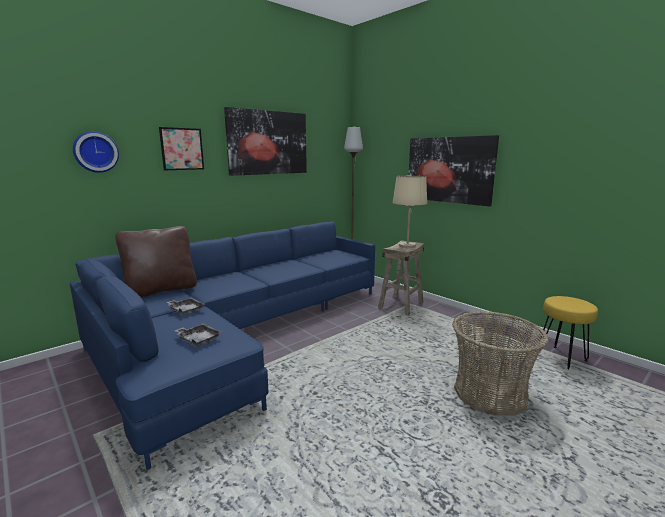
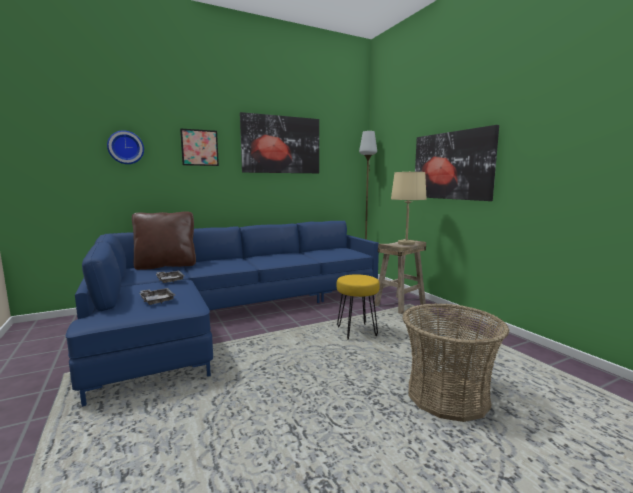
camera: 15 degrees right, 5 degrees down
(561, 357) = (560, 372): yellow stool -> yellow stool (357, 331)

